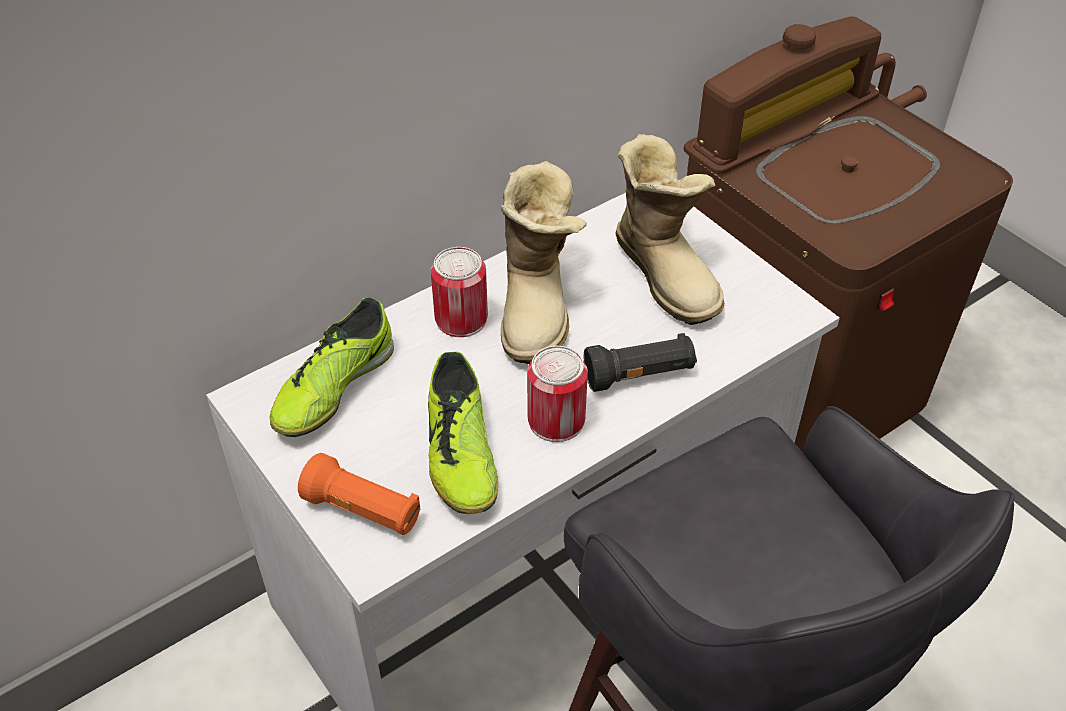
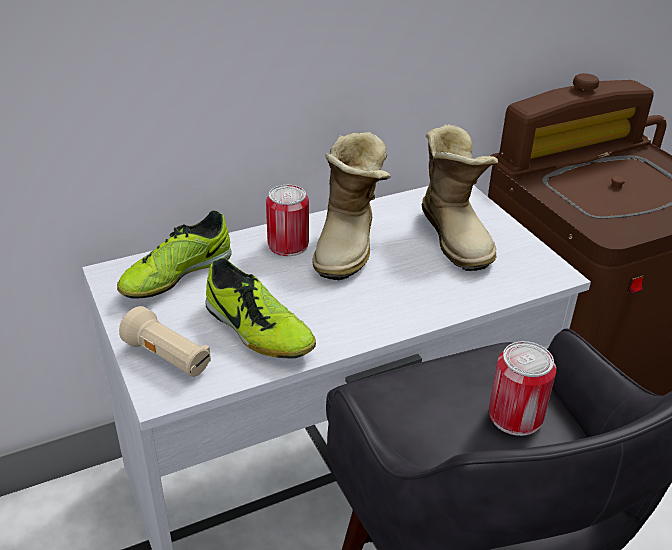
camera: 10 degrees right, 10 degrees down
(364, 511) = (168, 358): orange flashlight -> beige flashlight
(460, 453) = (257, 330): shoe -> shoe turned 45 degrees counterclockwise
(556, 420) = (340, 319): can -> can (515, 415)
(639, 375) = (416, 298): black flashlight -> none

